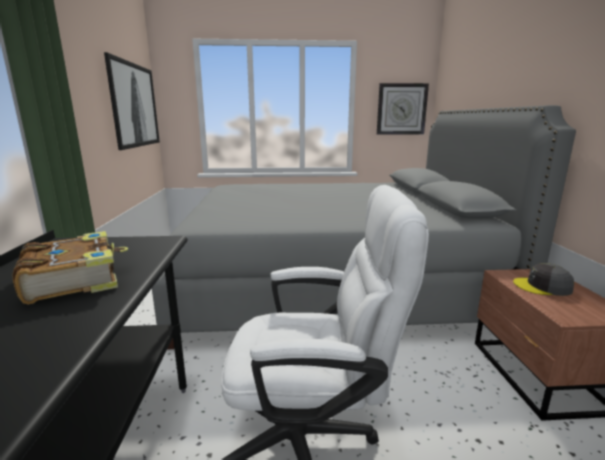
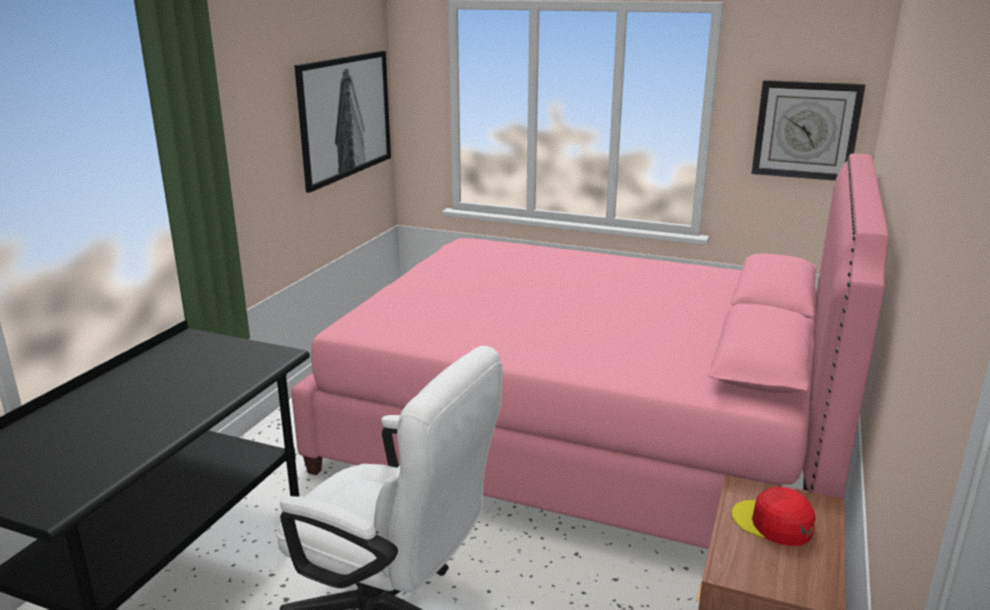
camera: 25 degrees right, 5 degrees up
(75, 279) = (171, 391): book -> none
(332, 285) = (584, 435): grey bed -> pink bed
(542, 286) = (773, 523): grey cap -> red cap

